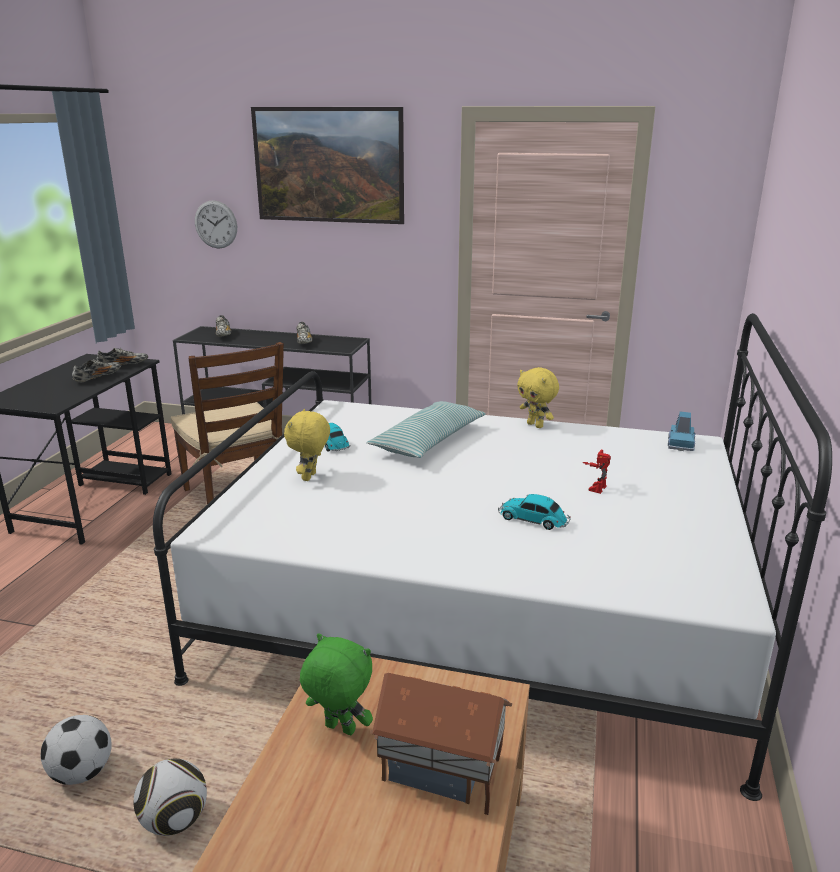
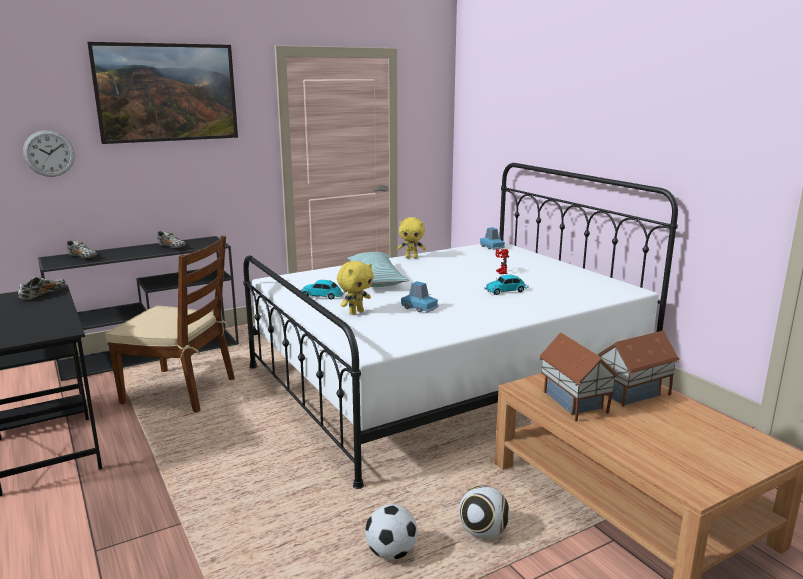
camera: 45 degrees left, 5 degrees down
(98, 377) = (44, 306): shoe -> none
(310, 477) = (356, 312): yellow plush toy -> yellow plush toy turned 105 degrees counterclockwise
(338, 729) = (573, 403): green plush toy -> toy house
(379, 499) = (419, 308): none -> blue toy car

